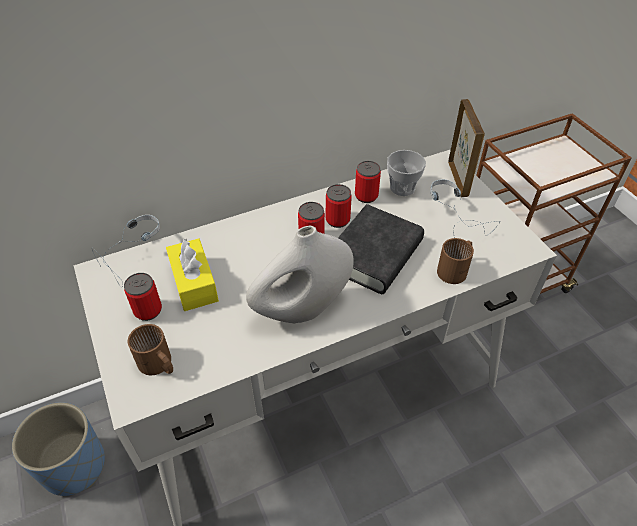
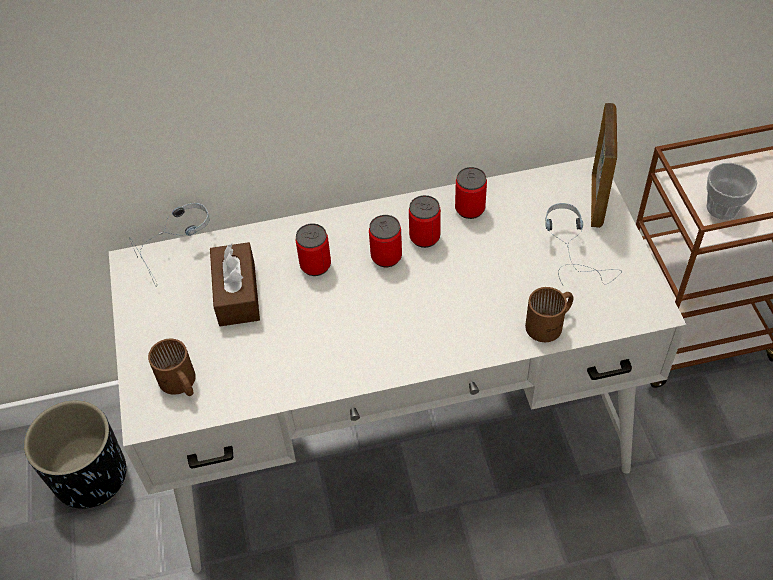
camera: 15 degrees right, 5 degrees up
(74, 466) = (91, 476): blue planter -> black planter
(148, 310) = (180, 319): can -> can (315, 265)
(194, 283) = (237, 293): yellow tissue box -> brown tissue box
(302, 310) = (351, 346): white vase -> none
(374, 254) = (456, 289): black book -> none
(402, 188) = (519, 203): cup -> cup (722, 208)

